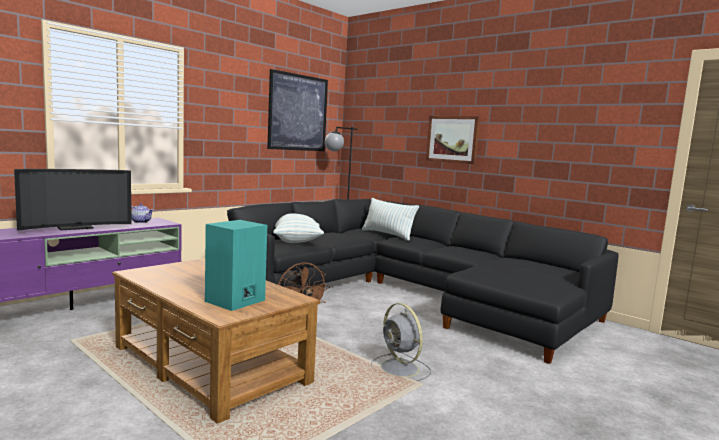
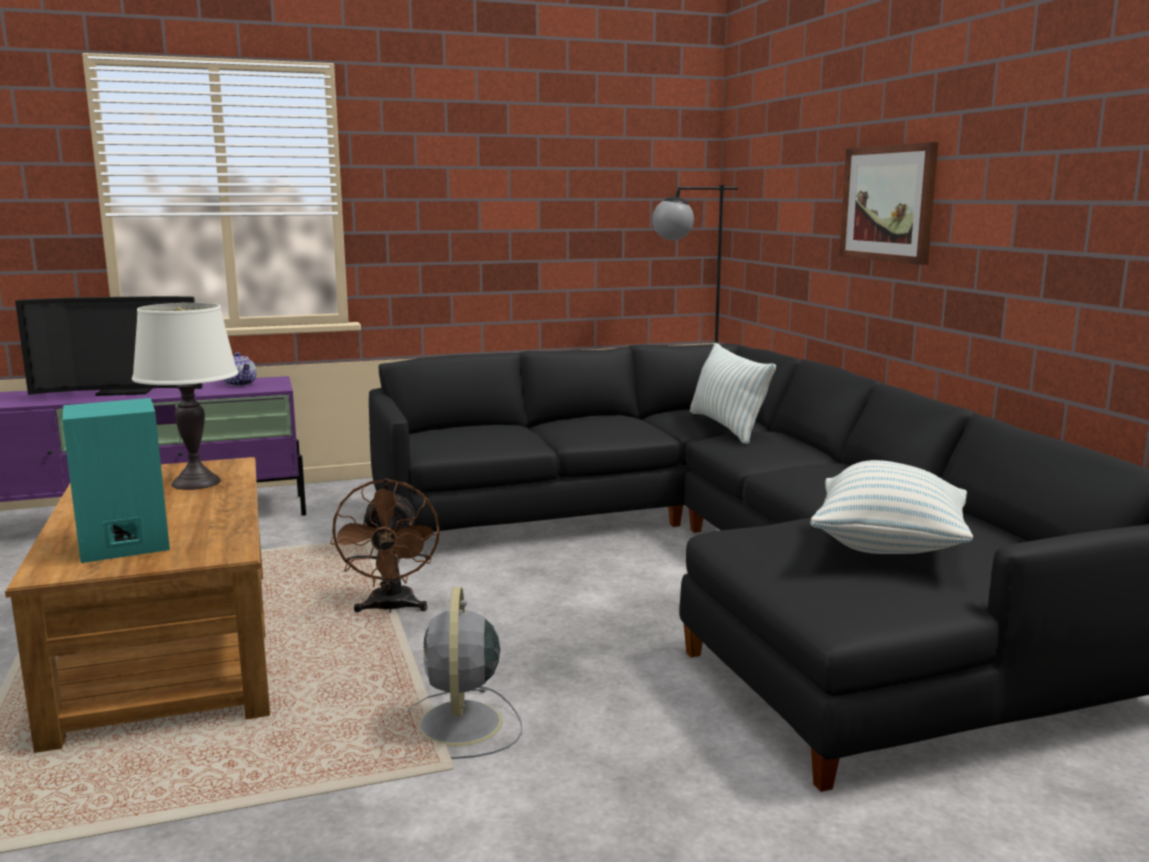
camera: 30 degrees right, 5 degrees up
(203, 271) = (196, 483): none -> white table lamp
(297, 242) = (498, 433): pillow -> pillow (888, 547)
(298, 112) = (599, 163): picture -> none

